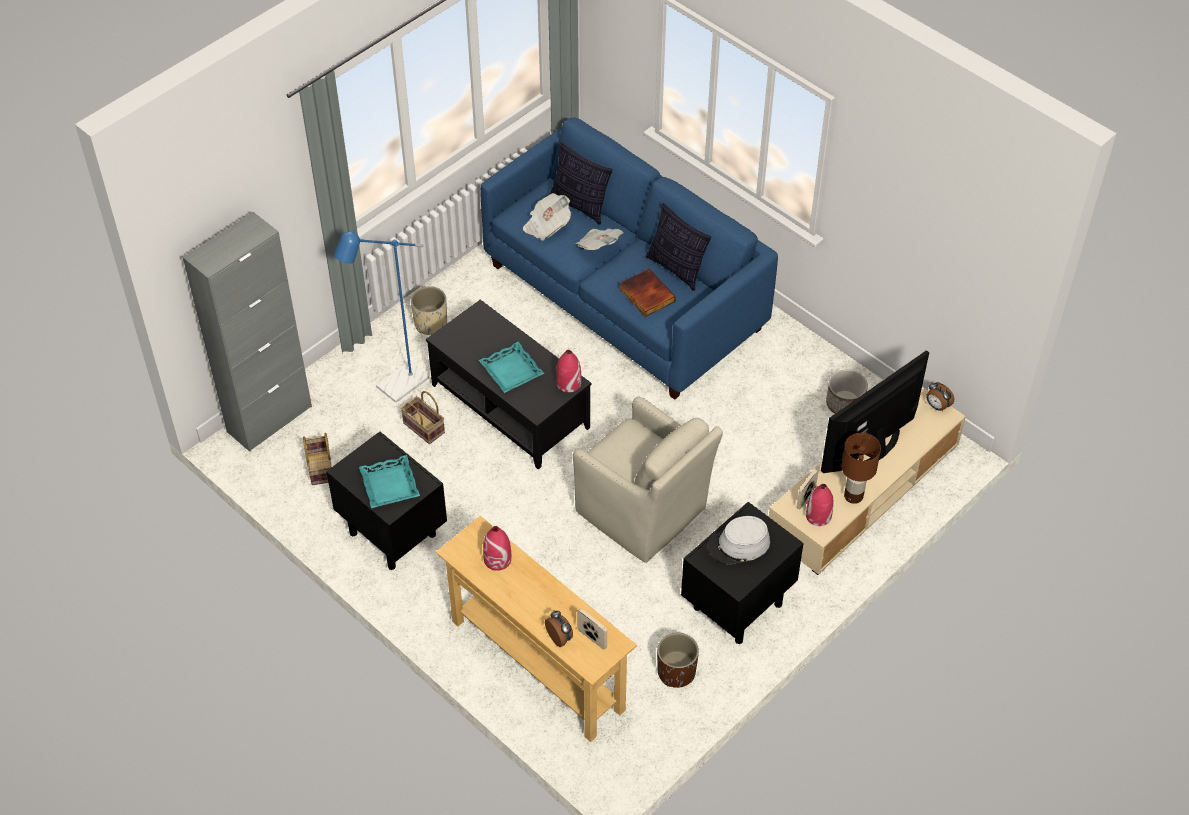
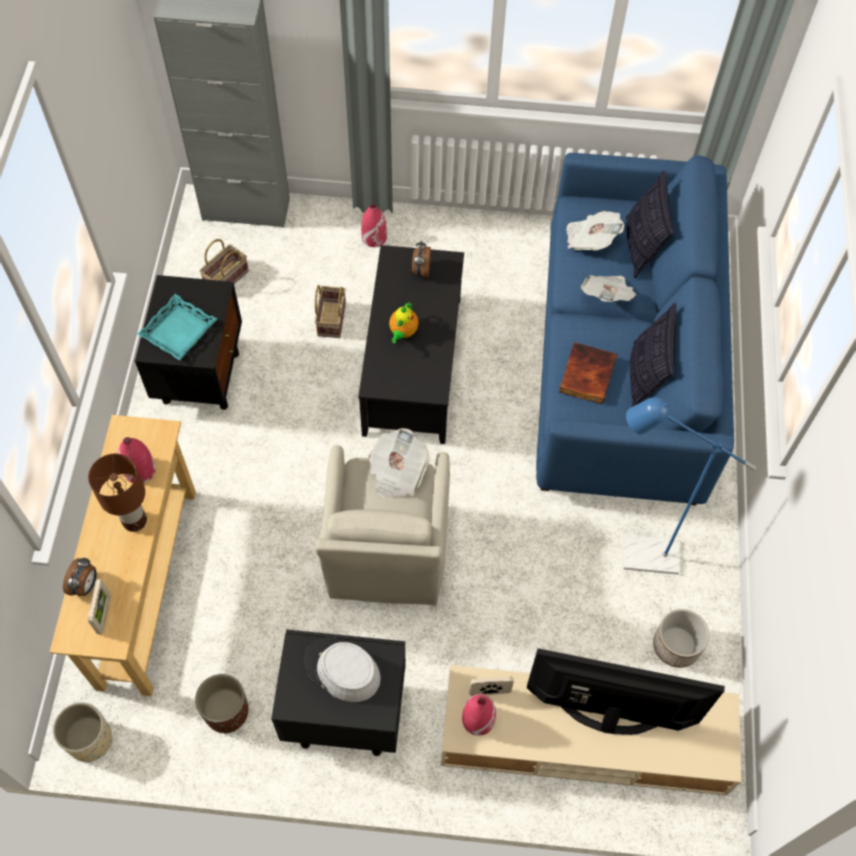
camera: 50 degrees right, 10 degrees up
(395, 388) = (355, 270): blue floor lamp -> blue floor lamp (639, 554)
(430, 324) = (447, 245): beige planter -> beige planter (90, 740)
(511, 371) = (403, 332): turquoise tray -> teapot
(568, 383) = (430, 386): red vase -> red vase (374, 237)
(621, 436) = (397, 473): none -> newspaper
(853, 496) = (531, 738): brown table lamp -> brown table lamp (134, 521)
(937, 406) = (725, 742): alarm clock -> alarm clock (421, 270)

